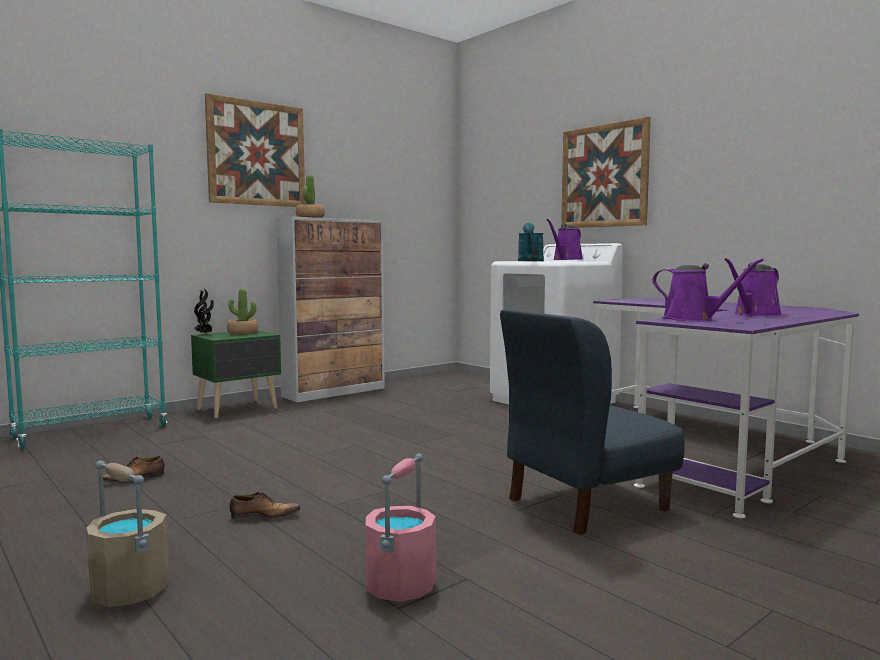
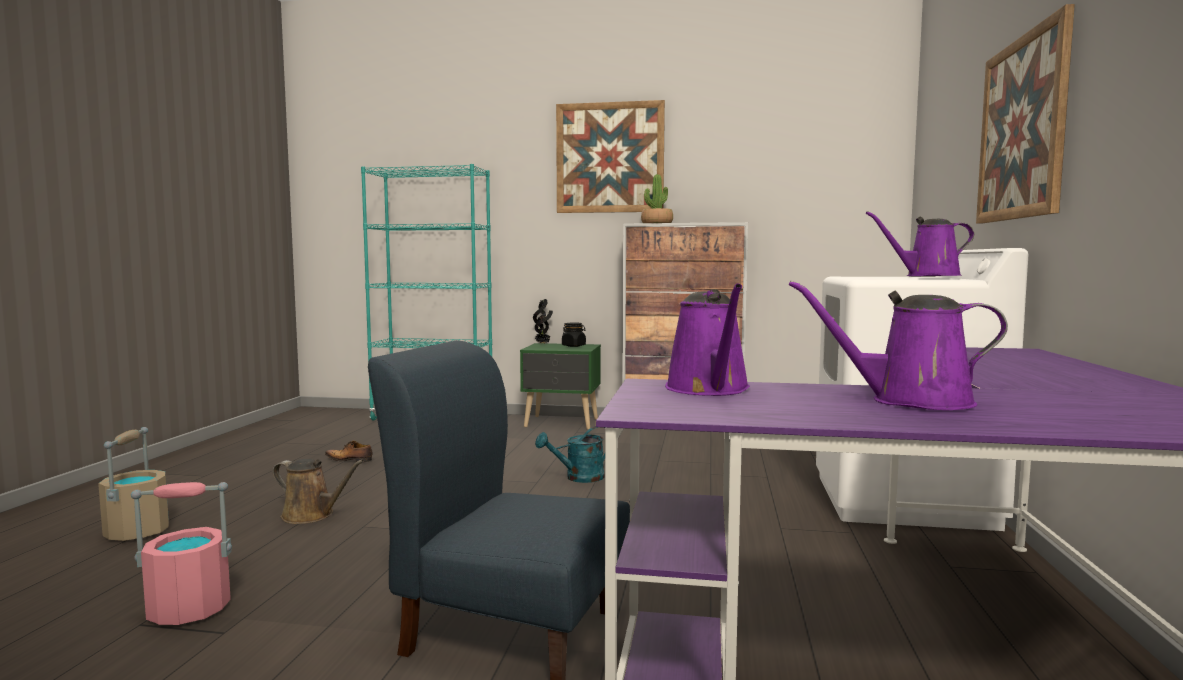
camera: 50 degrees right, 0 degrees up
(242, 333) = (574, 346): potted plant -> black jar
(264, 516) = (312, 515): shoe -> brown watering can
(530, 261) = (869, 277): turquoise watering can -> turquoise watering can (578, 478)

